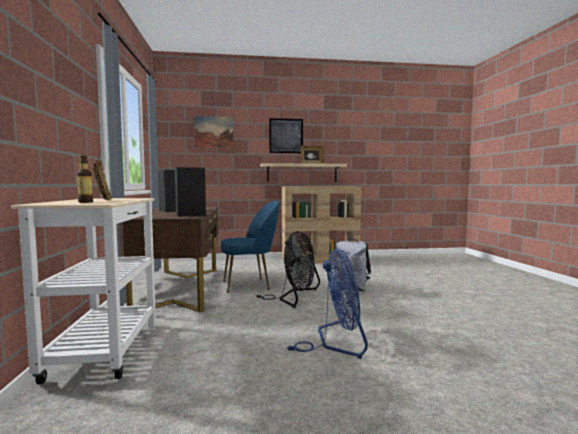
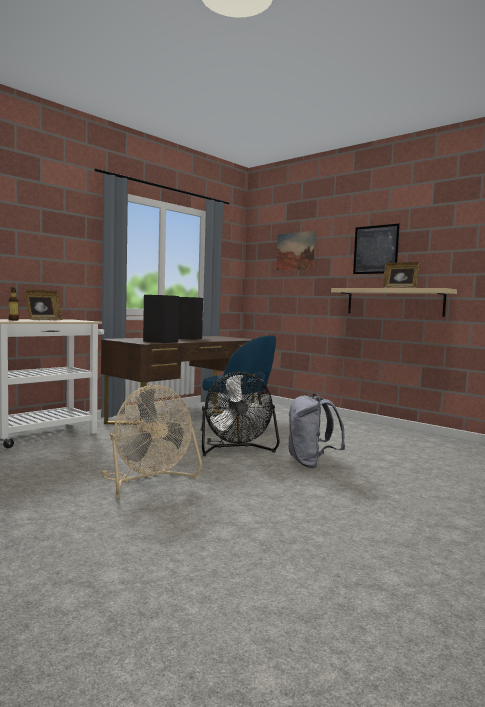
camera: 50 degrees right, 0 degrees up
(319, 259) = (398, 432): brown bookcase -> none
(334, 340) = (145, 482): blue fan -> beige fan

